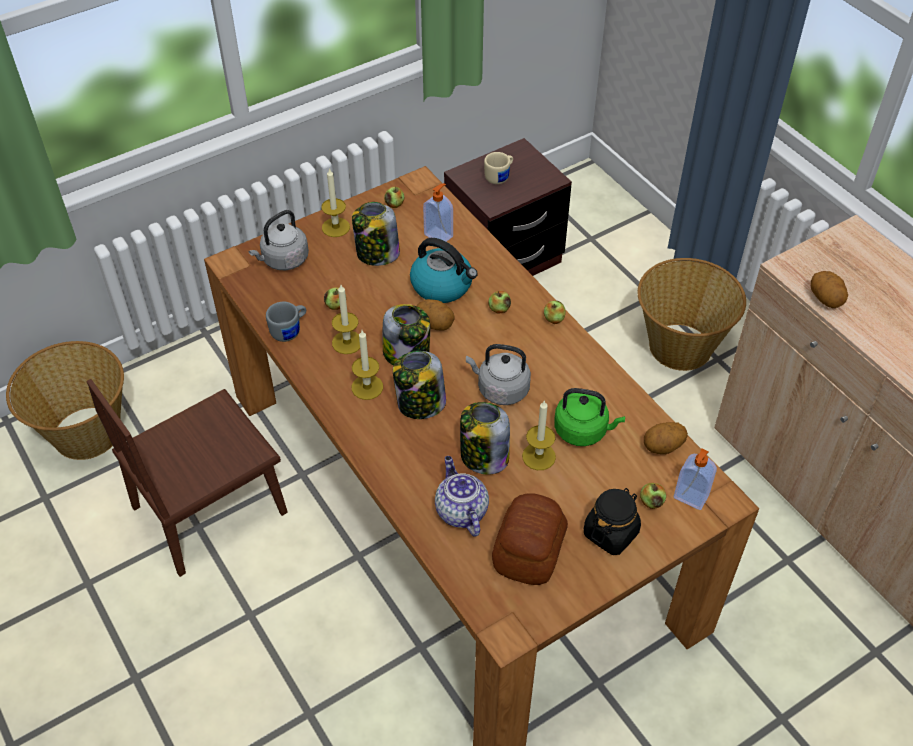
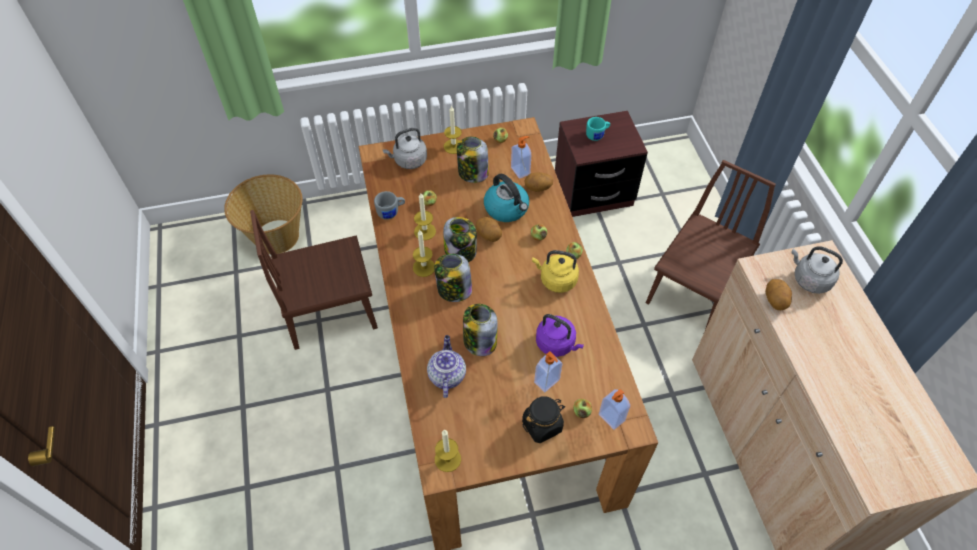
camera: 20 degrees right, 5 degrees up
(500, 176) = (597, 135): beige mug -> turquoise mug
(500, 389) = (512, 296): grey kettle -> grey kettle (809, 279)
(530, 550) = (481, 419): bread -> none
(538, 456) = (517, 353): candle -> candle (447, 459)
(546, 355) = (556, 280): none -> yellow kettle
(583, 430) = (557, 344): green kettle -> purple kettle
(592, 479) = (547, 382): none -> soap dispenser
(663, 447) = (608, 374): potato -> potato (538, 188)
(680, 346) = (693, 291): basket -> brown chair

